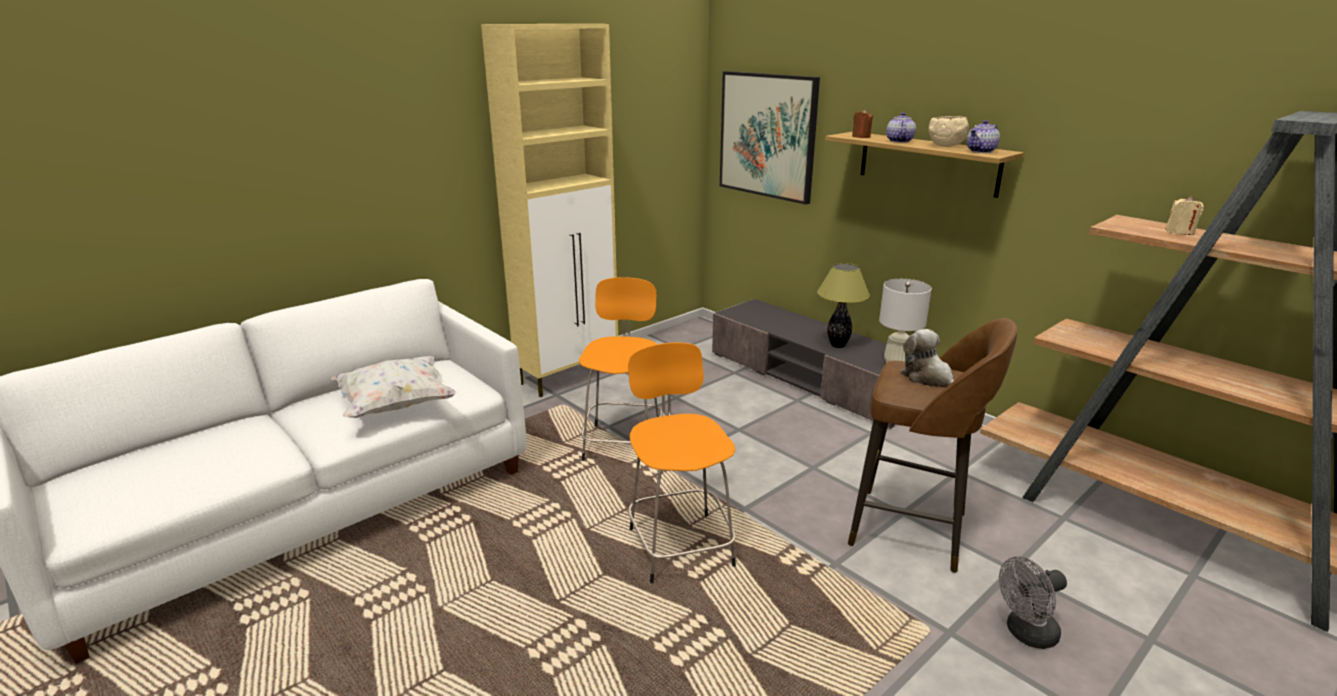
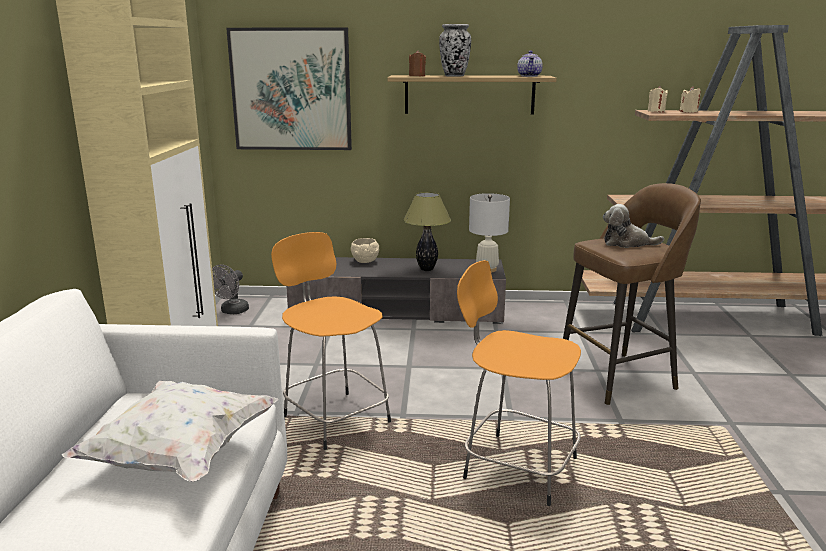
camera: 45 degrees left, 5 degrees down
(898, 141) = (454, 76): teapot -> vase
(946, 146) = (495, 76): beige bowl -> beige bowl (365, 261)
(1025, 634) = (755, 402): grey fan -> grey fan (232, 311)
(1130, 223) = (656, 111): none -> beige candle

